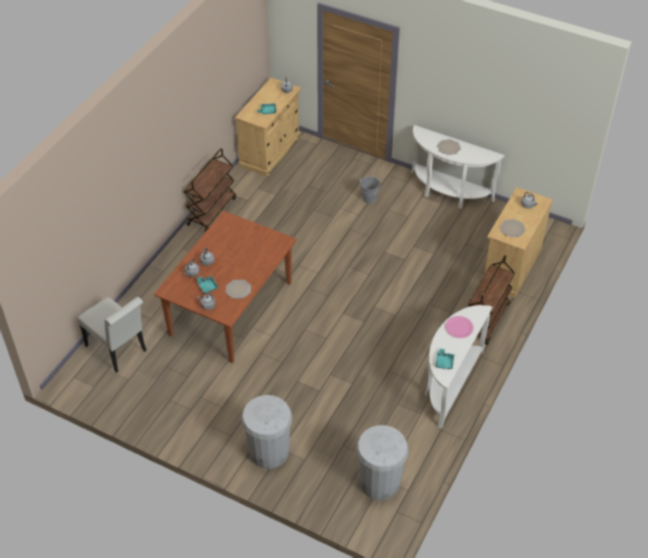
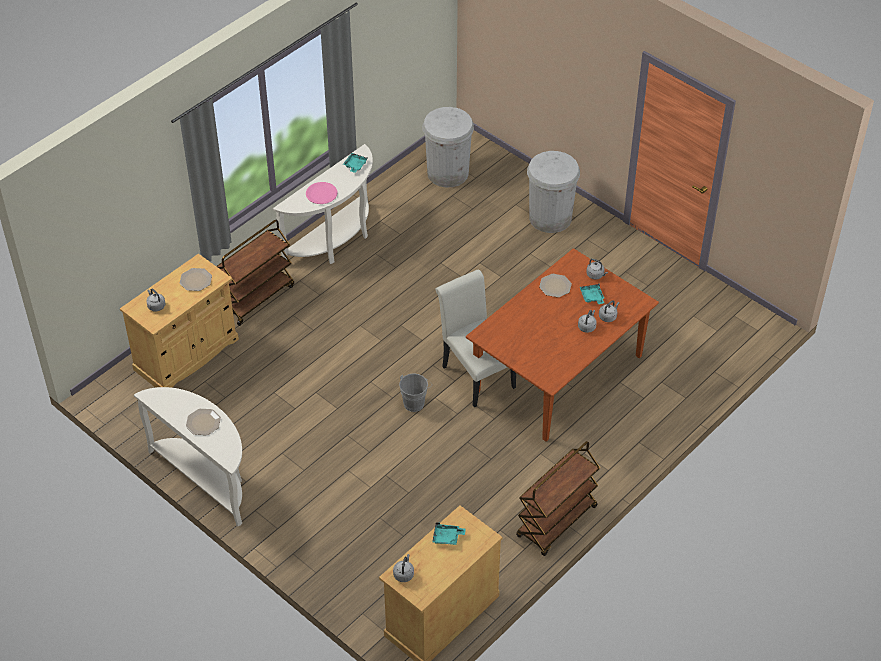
camera: 165 degrees left, 0 degrees up
(118, 350) = (703, 350): white chair -> white chair (475, 373)
(368, 199) = (324, 492): grey bucket -> grey bucket (415, 402)

